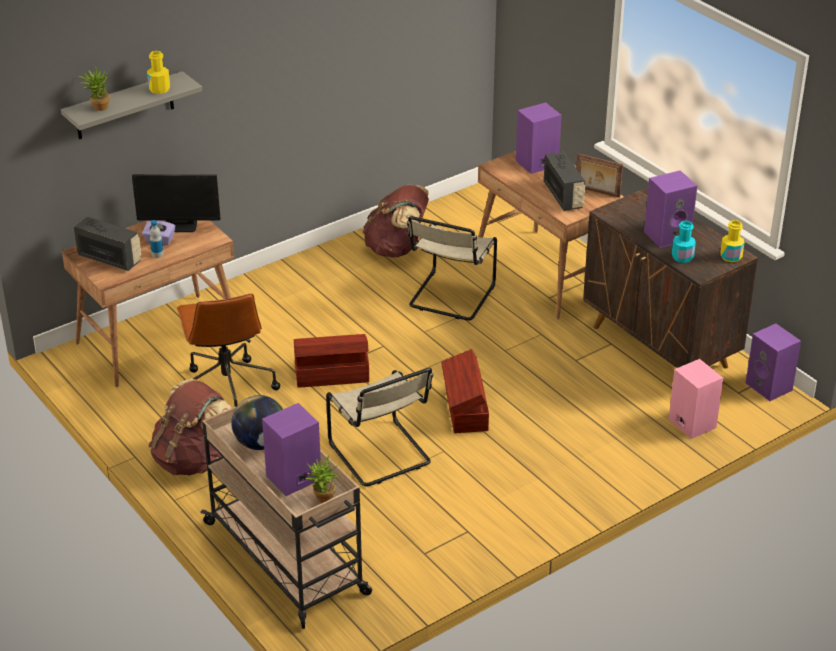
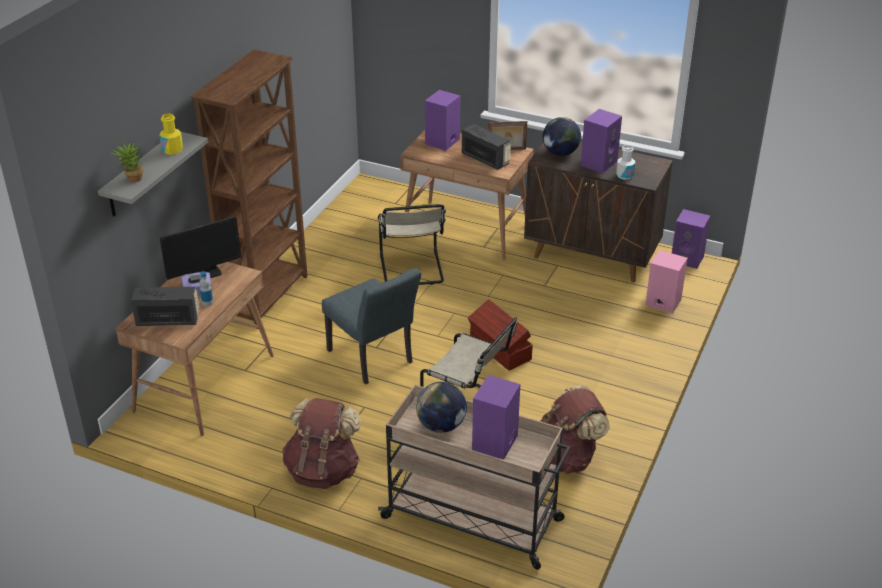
camera: 30 degrees left, 0 degrees up
(227, 388) = (299, 401): brown office chair -> none
(286, 277) = (268, 297): none -> brown bookcase
(323, 500) = (535, 451): potted plant -> none
(331, 374) = (374, 360): brown storage box -> grey chair
(397, 249) = (337, 247): brown backpack -> brown backpack (566, 457)
(636, 211) = (560, 153): none -> globe
(682, 257) = (624, 175): turquoise bottle -> white bottle
(731, 257) = (655, 165): yellow bottle -> none

